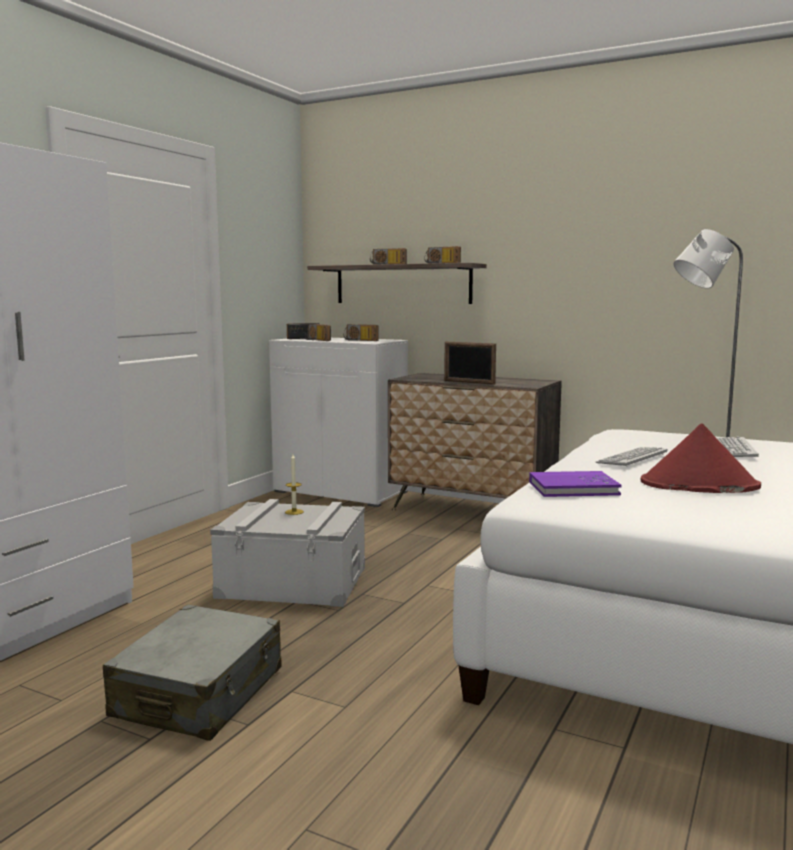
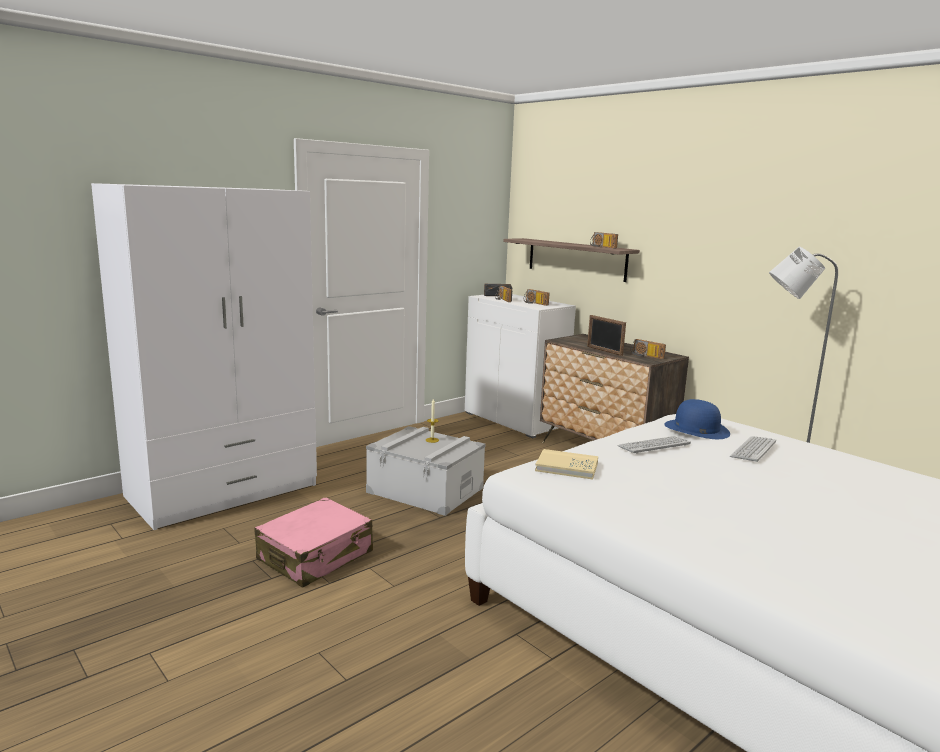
camera: 20 degrees right, 5 degrees up
(199, 693) = (316, 556): grey suitcase -> pink suitcase
(387, 264) = (563, 243): radio -> radio (645, 356)
(573, 488) = (566, 467): purple book -> beige book
(650, 439) = (696, 429): none -> blue hat
(698, 485) = (668, 480): red hat -> none

